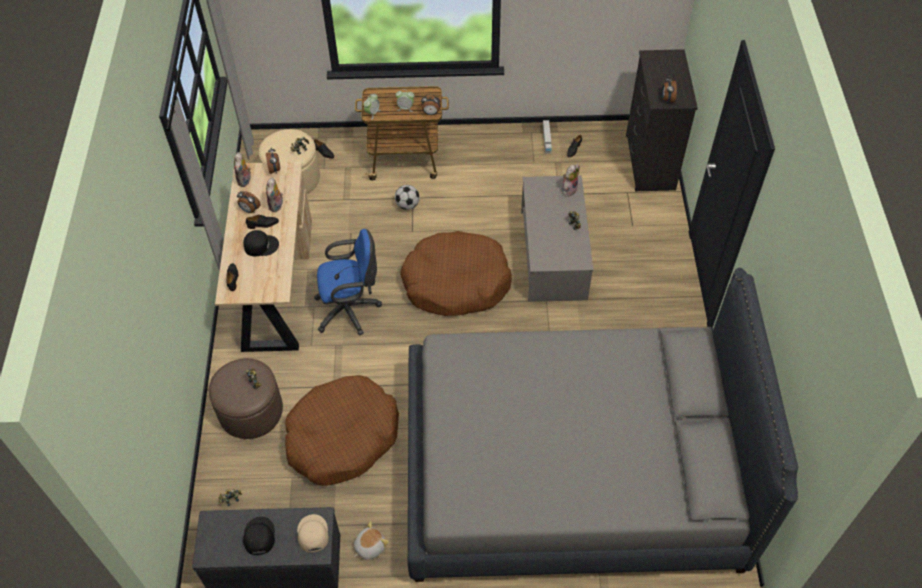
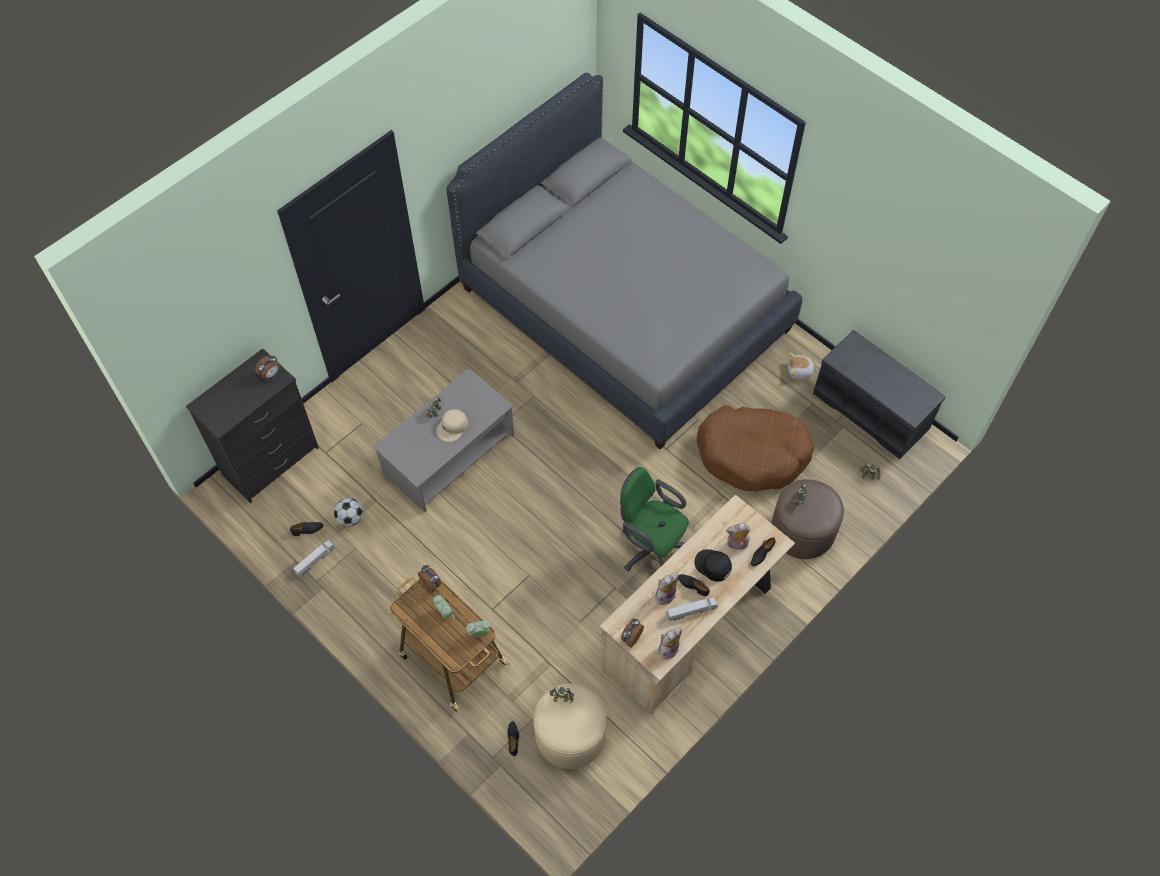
camera: 135 degrees left, 5 degrees up
(249, 210) = (691, 611): alarm clock -> toy truck
(258, 536) = (887, 379): black cap -> none
(312, 534) = (850, 354): beige cap -> beige cap (452, 427)
(350, 310) = (651, 547): blue office chair -> green office chair
(407, 205) = (504, 605): football -> football (350, 518)
(456, 282) = (547, 497): brown dog bed -> none
(569, 189) = (399, 443): plush toy -> plush toy (736, 545)

